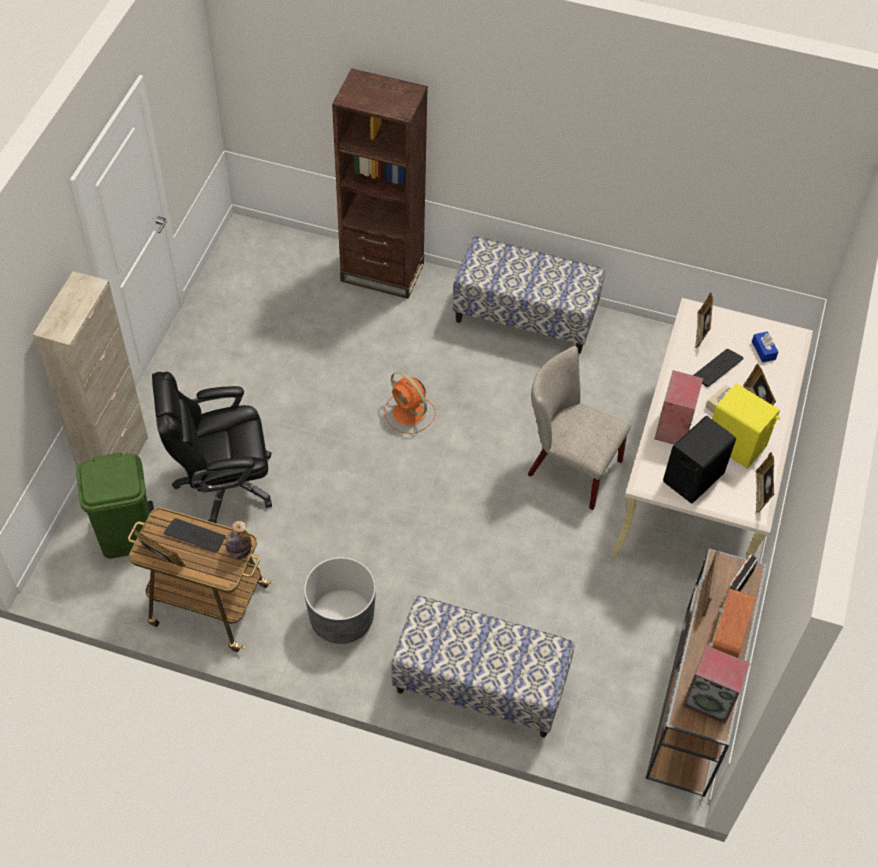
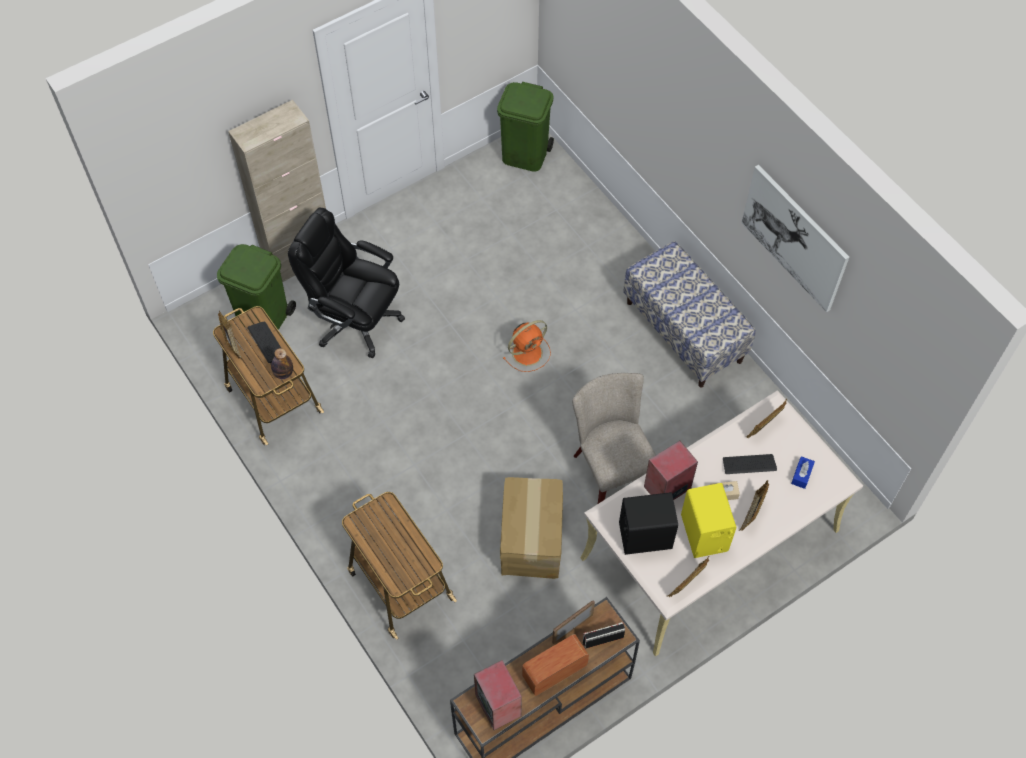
camera: 40 degrees right, 5 degrees up
(252, 249) = (525, 155): none -> green trash can
(341, 618) = (350, 470): grey planter -> none
(382, 272) = (605, 230): brown bookcase -> none
(409, 413) = (528, 352): orange fan -> orange fan turned 120 degrees counterclockwise
(479, 685) = (399, 583): bench -> cart
(558, 568) = (532, 539): none -> cardboard box
(636, 143) = (794, 237): none -> picture

